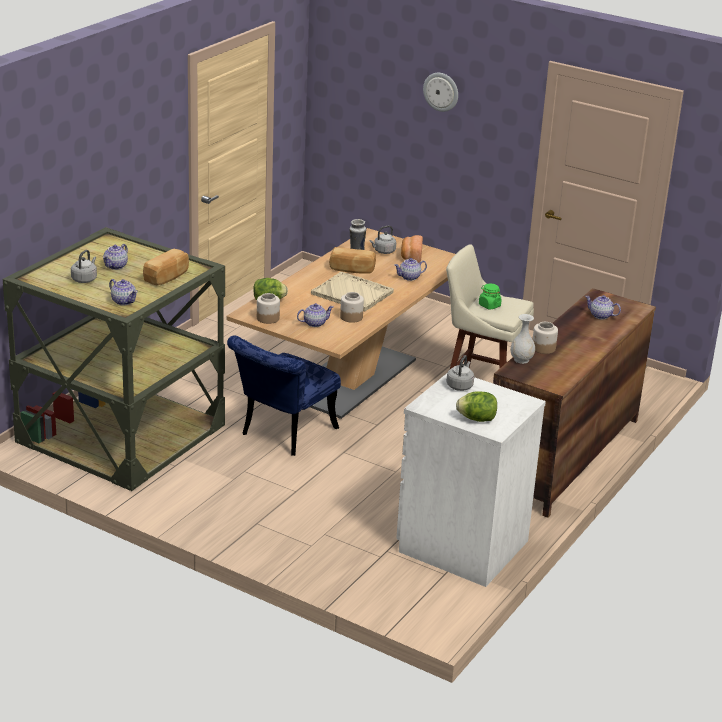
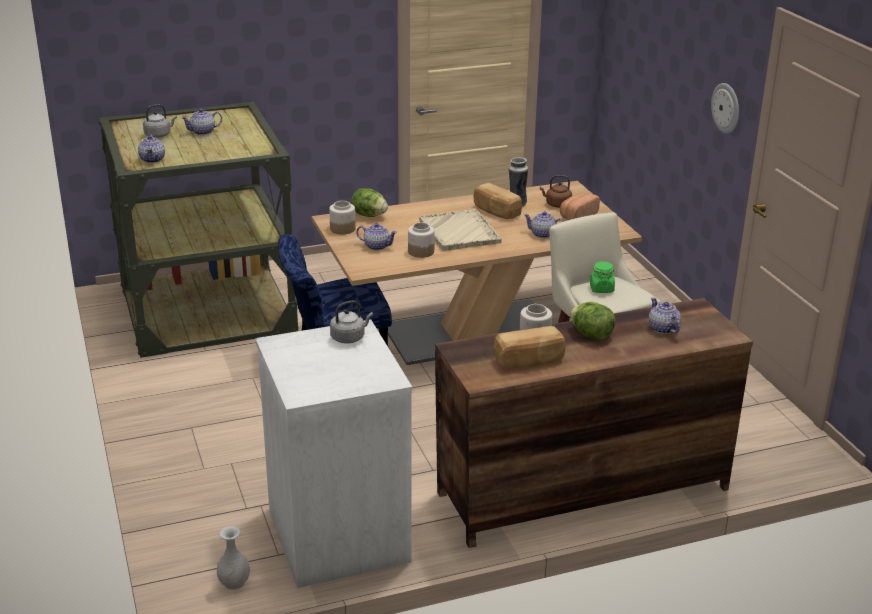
camera: 40 degrees right, 0 degrees up
(167, 277) = (225, 151): bread -> bread (529, 361)
(383, 251) = (556, 204): grey kettle -> brown kettle
(441, 91) = (690, 38): wall clock -> wall clock (726, 108)
(477, 419) = (304, 376): lettuce -> lettuce (591, 335)
(521, 359) = (489, 341): white vase -> white vase (234, 582)

